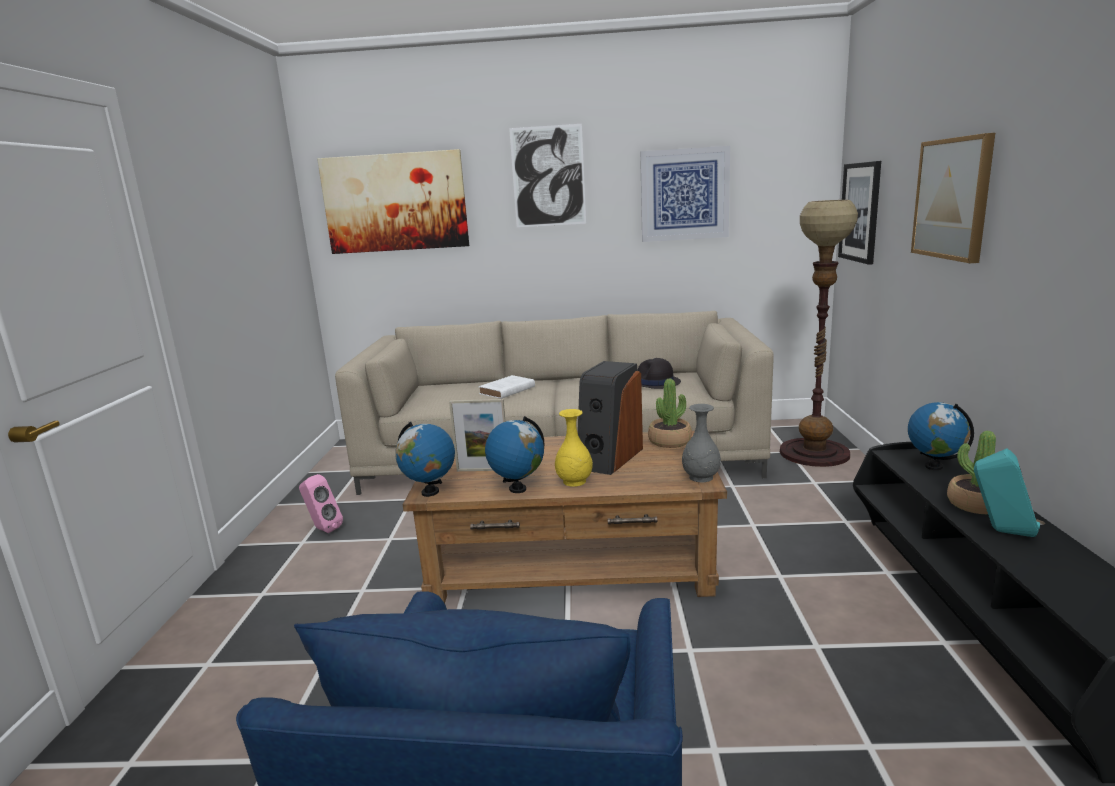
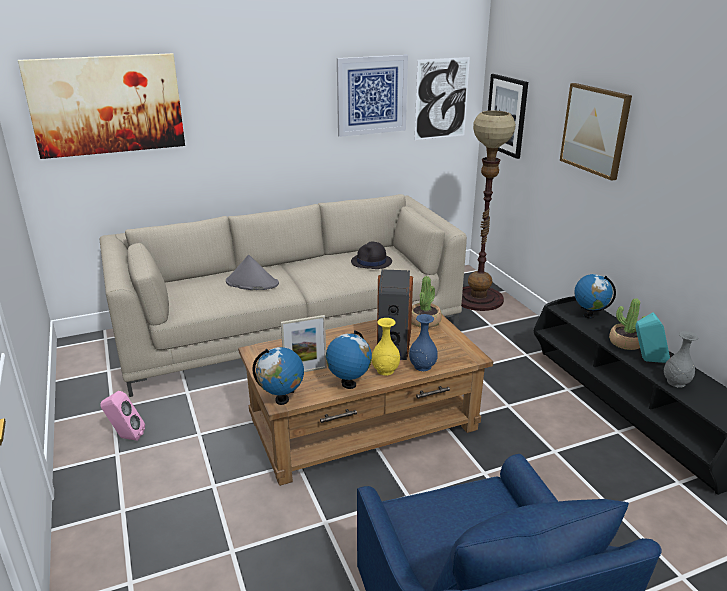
camera: 25 degrees left, 10 degrees up
(506, 391) = (252, 283): white book -> grey hat
(548, 176) = (257, 79): picture -> picture (441, 99)
(624, 483) = (422, 366): none -> blue vase
(700, 477) = (469, 352): grey vase -> grey vase (675, 382)

